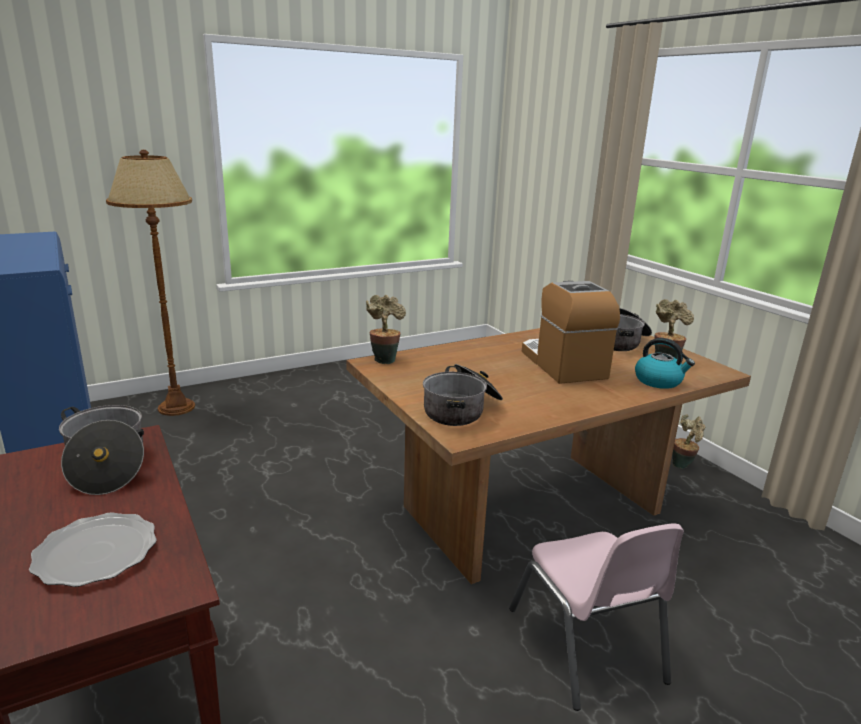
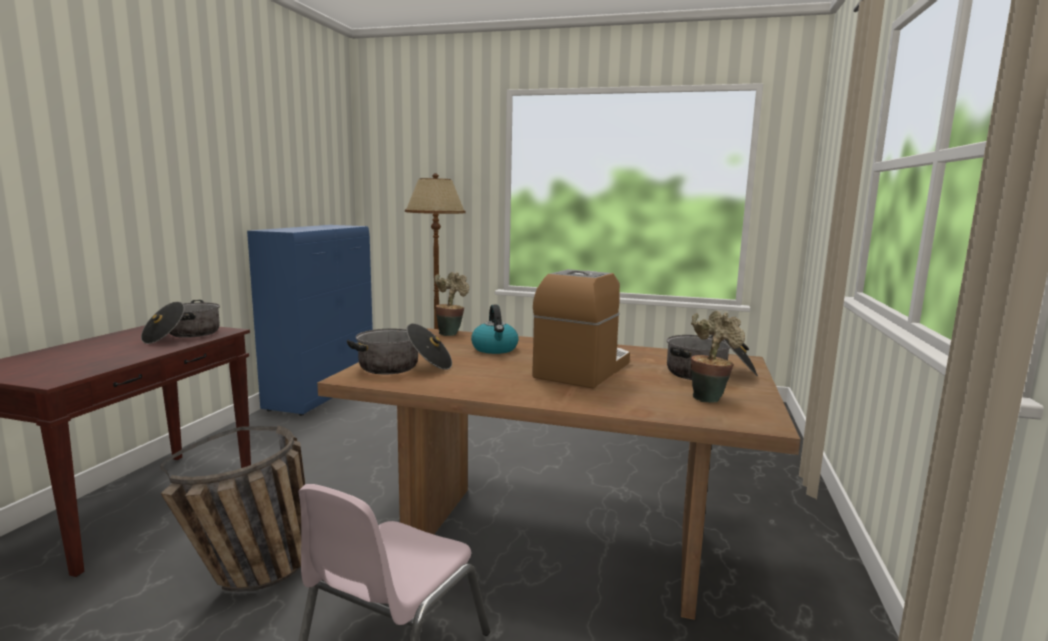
camera: 45 degrees right, 10 degrees down
(95, 553) = (78, 359): plate -> none
(396, 671) = (254, 578): none -> basket
(659, 381) = (645, 405): kettle -> kettle (495, 349)
(683, 464) = (830, 597): potted plant -> none

